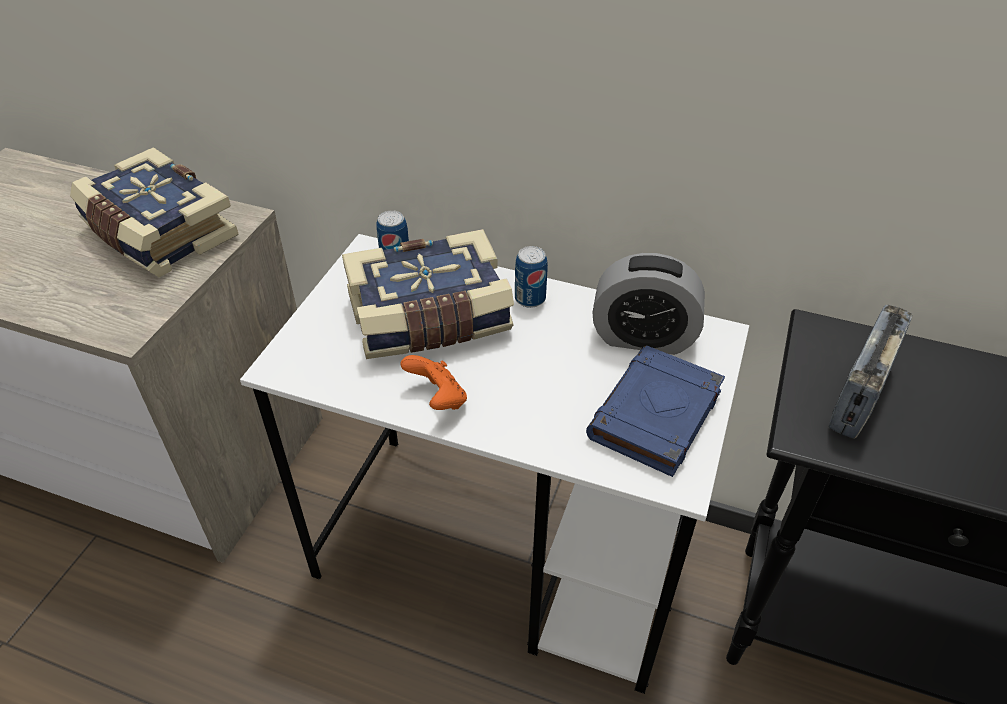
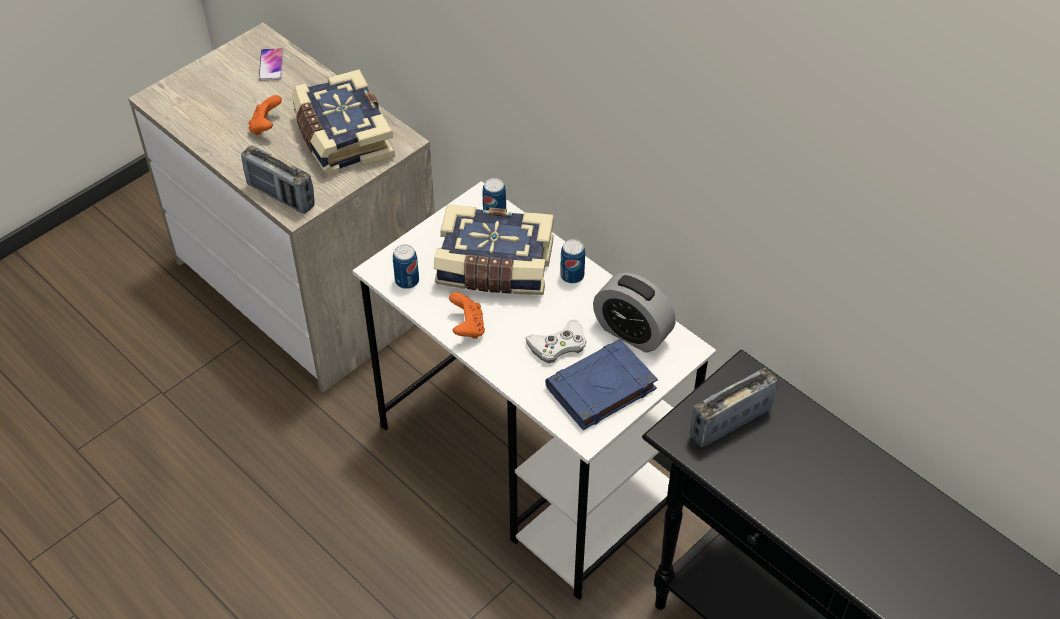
camera: 25 degrees right, 5 degrees up
(31, 185) = (271, 65): none -> phone
(47, 248) = (266, 127): none -> orange game controller
(97, 319) = (281, 196): none -> radio
(324, 369) = (407, 281): none -> can
(567, 382) = (558, 345): none -> white game controller

